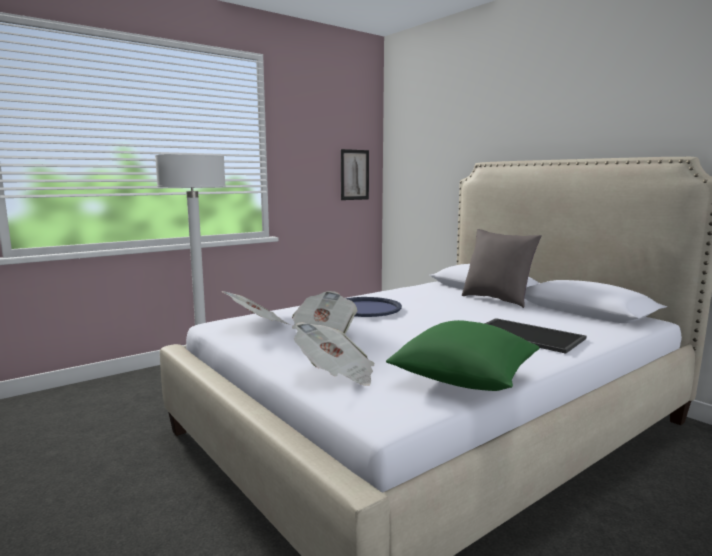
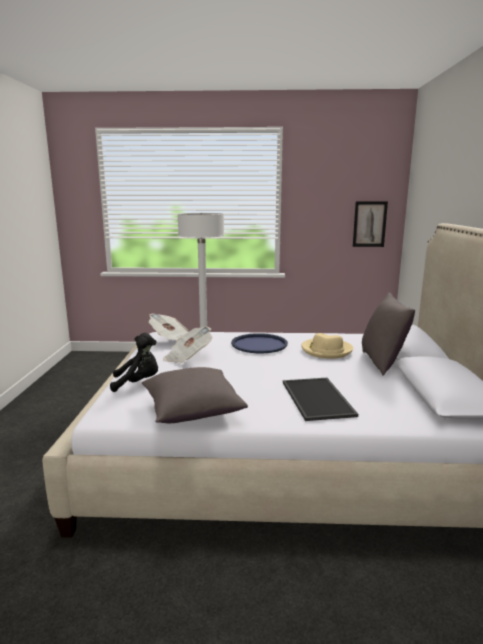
camera: 40 degrees right, 5 degrees up
(336, 374) = (138, 383): newspaper -> black plush toy
(434, 300) = (326, 350): none -> beige hat
(463, 379) = (192, 411): green pillow -> grey pillow

